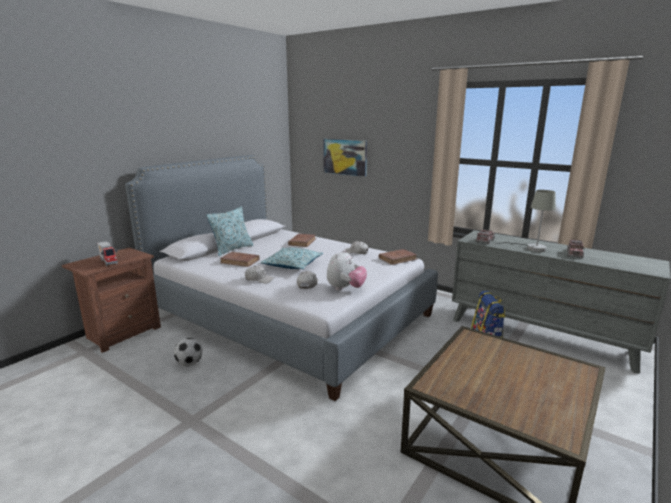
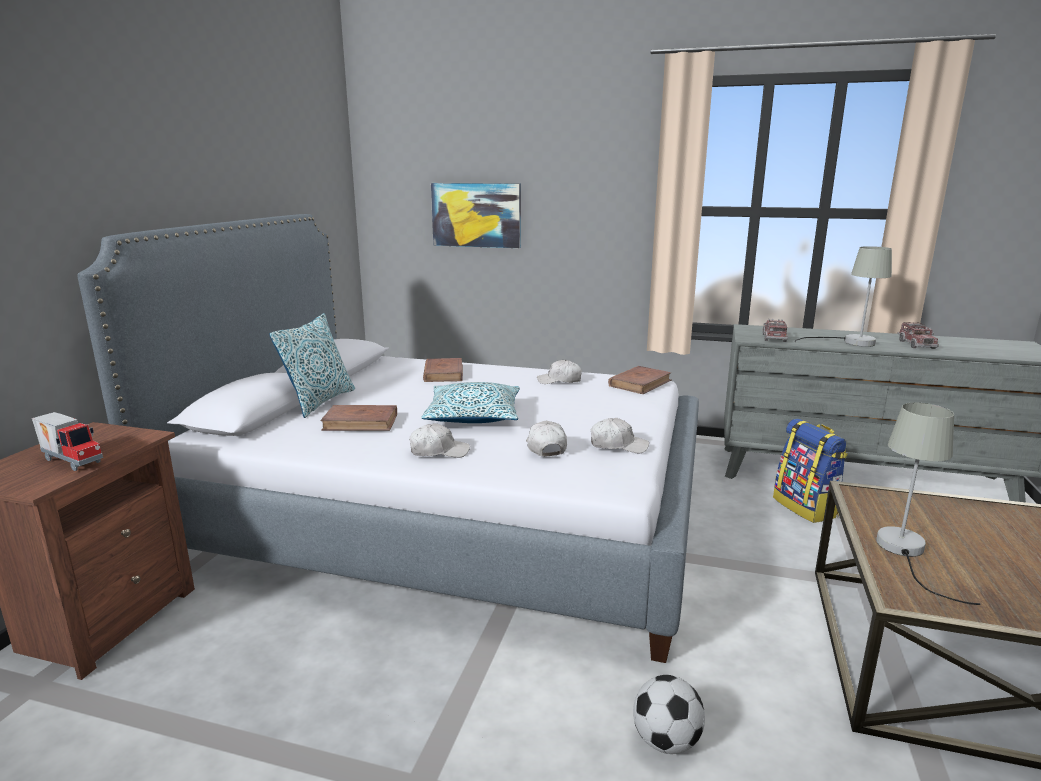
camera: 20 degrees left, 0 degrees up
(189, 363) = (319, 656): football -> football (665, 742)
(345, 288) = (618, 445): plush toy -> white cap
(457, 367) = (906, 552): none -> grey table lamp

